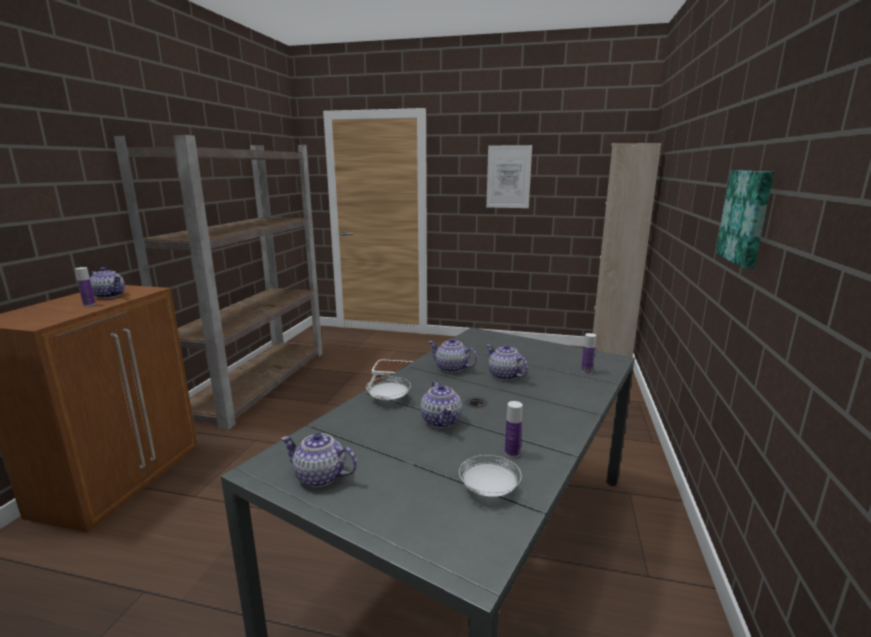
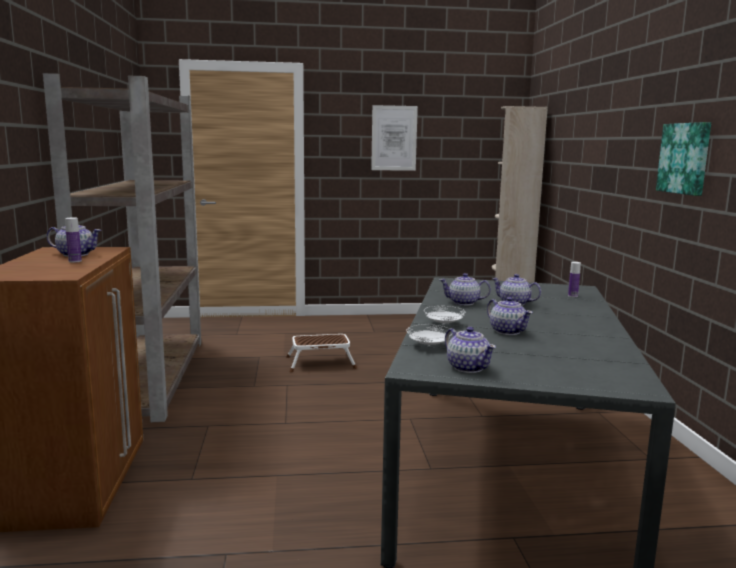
camera: 20 degrees left, 5 degrees down
(320, 477) = (468, 367): teapot -> teapot turned 120 degrees counterclockwise
(489, 490) = (598, 359): white plate -> white plate (429, 345)
(512, 453) = (586, 341): bottle -> none

